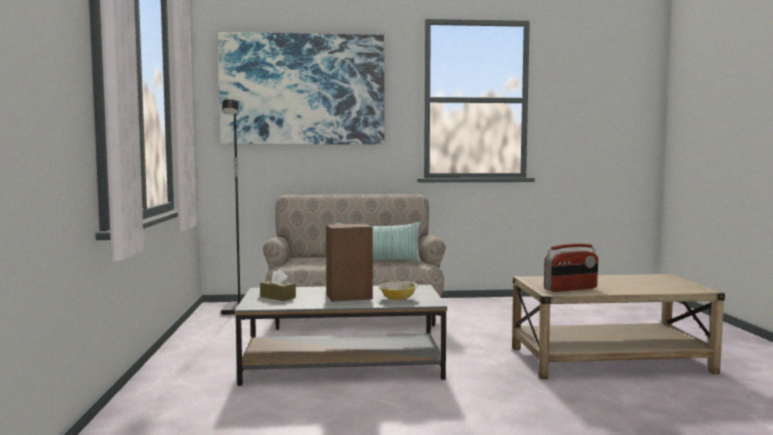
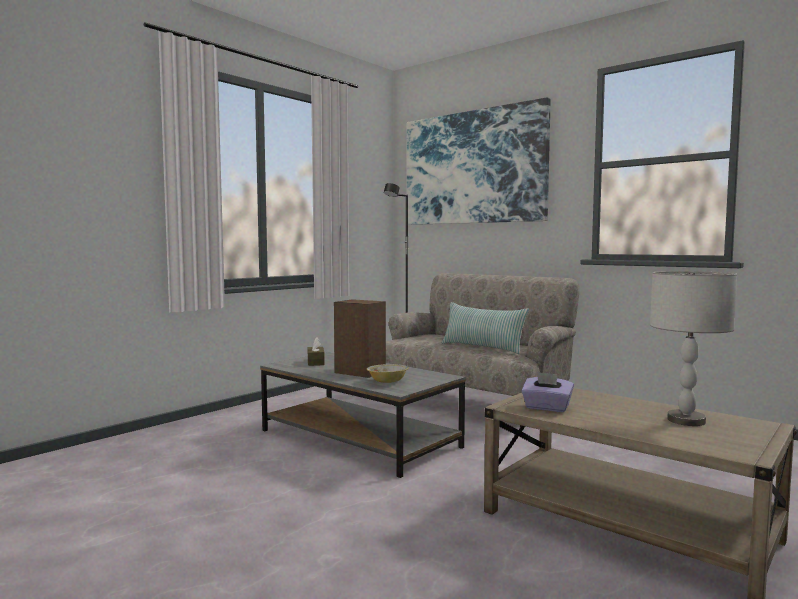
camera: 45 degrees right, 0 degrees up
(570, 289) = (547, 408): radio -> purple tissue box
(636, 281) = (685, 420): none -> grey table lamp

